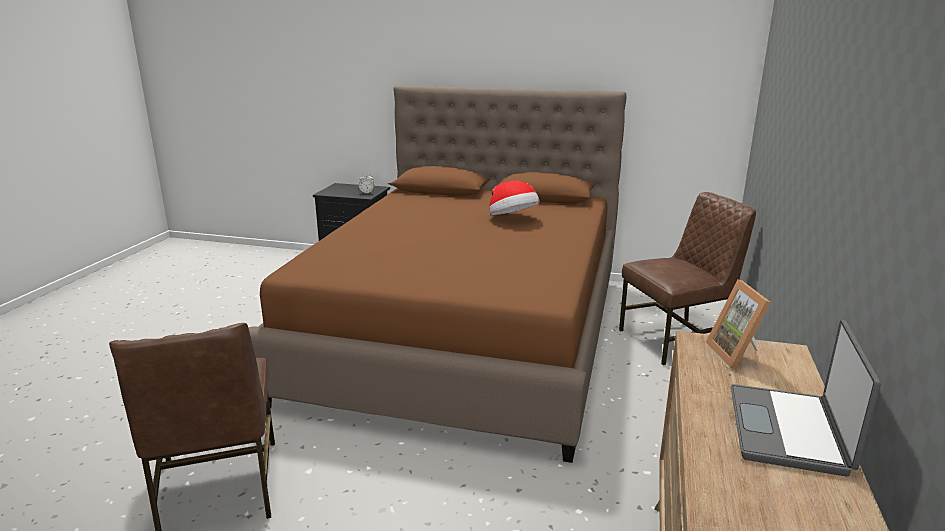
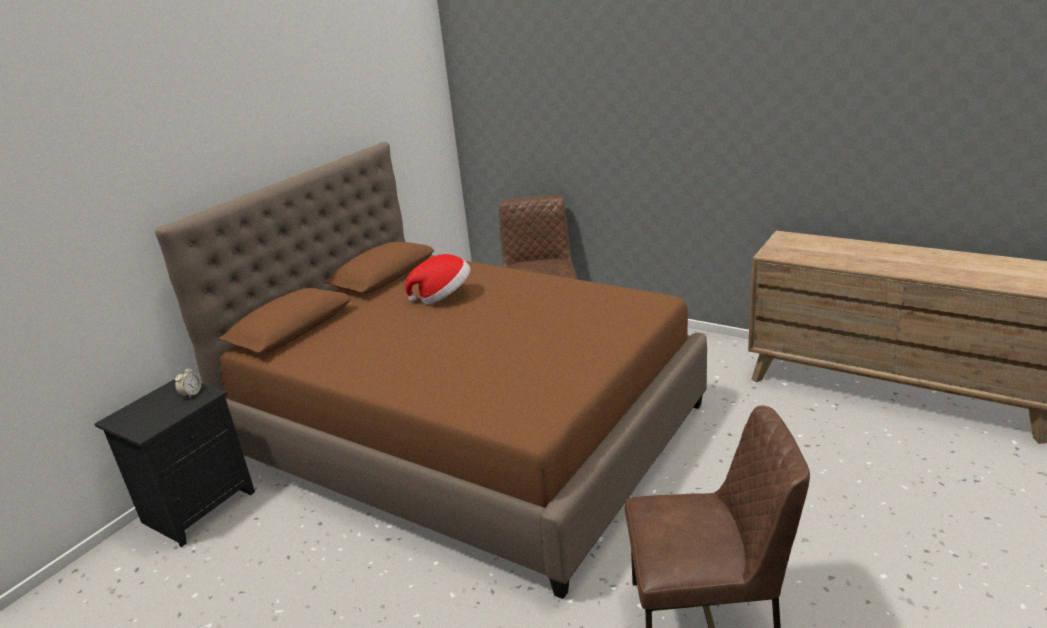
camera: 70 degrees left, 5 degrees up
(738, 354) = (788, 247): picture frame -> none
(790, 430) = (873, 251): laptop -> none

